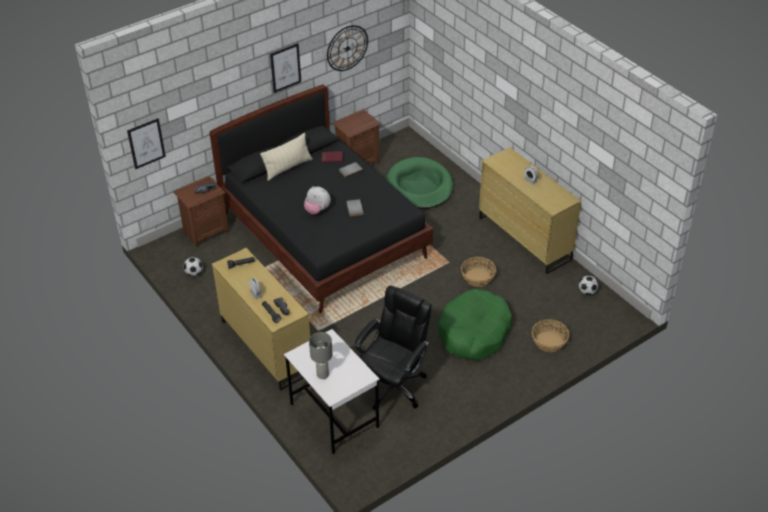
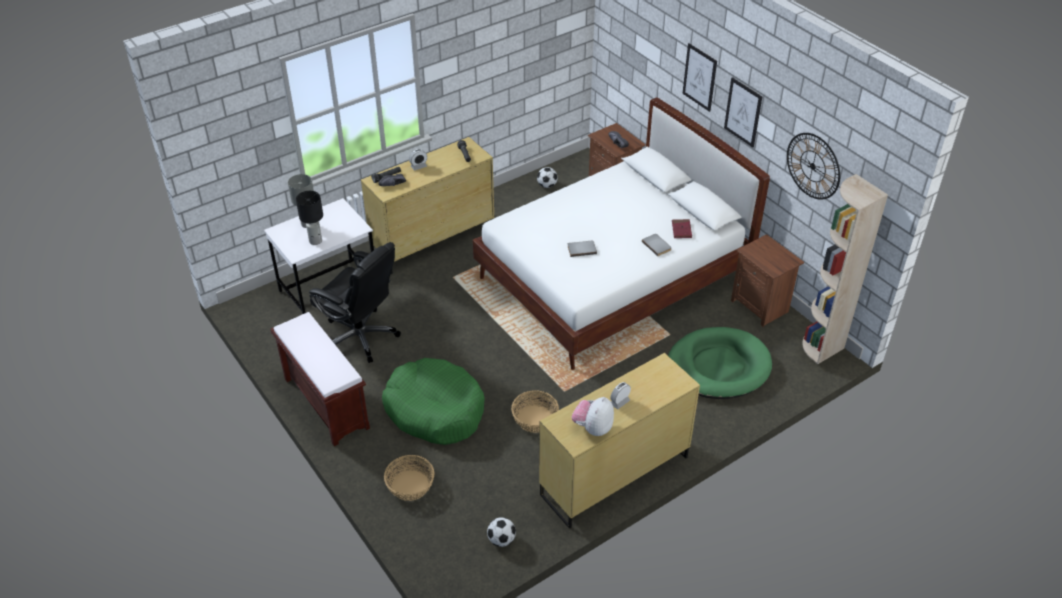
camera: 90 degrees right, 0 degrees up
(146, 143) = (613, 50): picture -> picture (699, 77)
(288, 168) = (657, 195): beige pillow -> none
(317, 210) = (577, 219): plush toy -> plush toy (593, 428)
(324, 235) = (613, 278): black bed -> white bed
(347, 365) = (316, 241): none -> black table lamp
(401, 141) = (818, 349): none -> beige bookcase
(472, 401) = (325, 403): none -> brown bench

